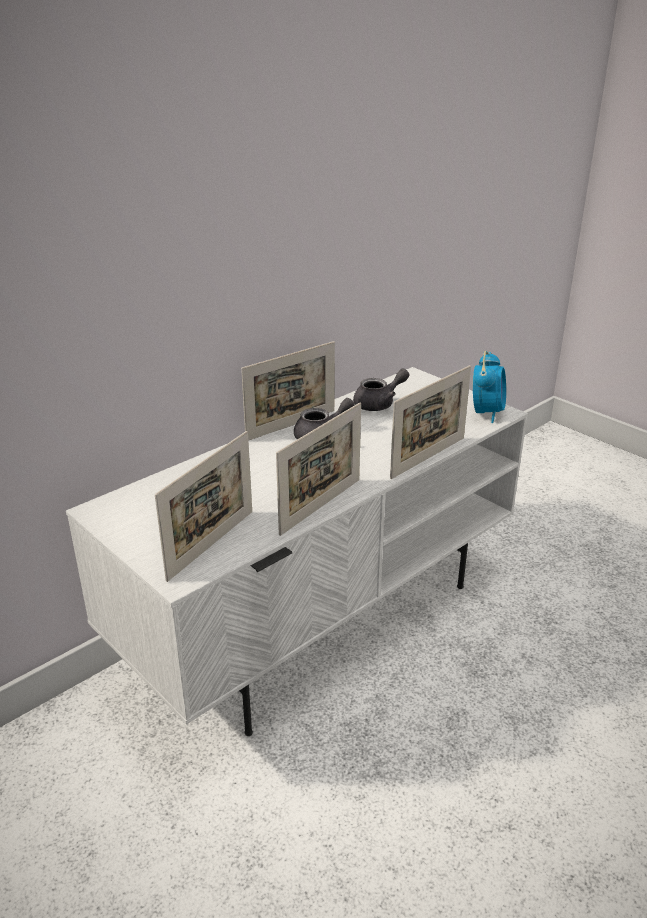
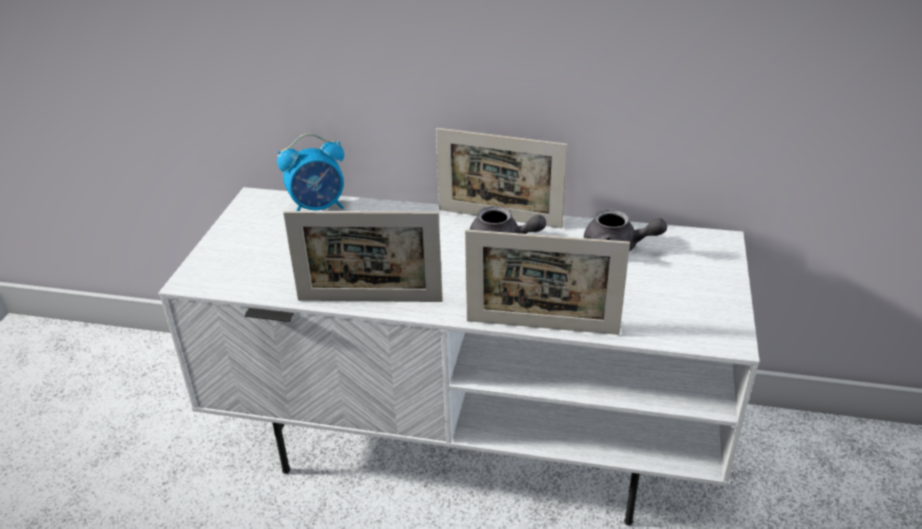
camera: 55 degrees right, 5 degrees up
(211, 544) = (253, 272): picture frame -> none
(487, 413) = (708, 328): alarm clock -> alarm clock (318, 208)

